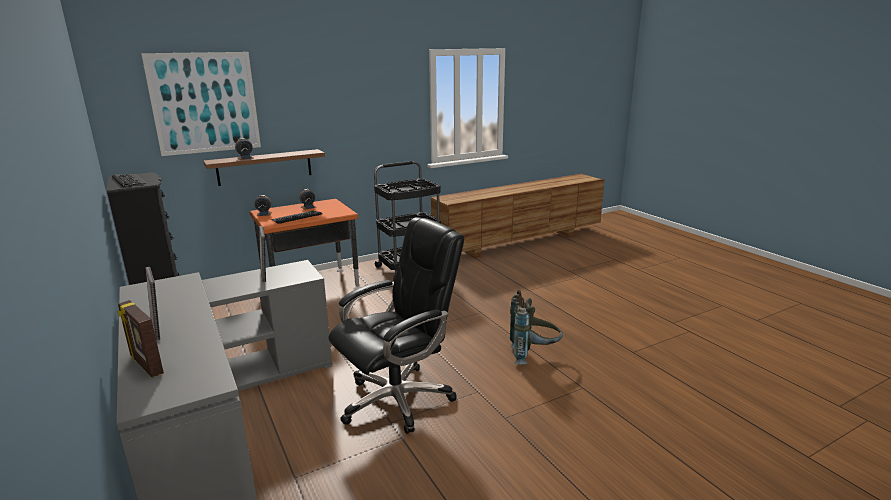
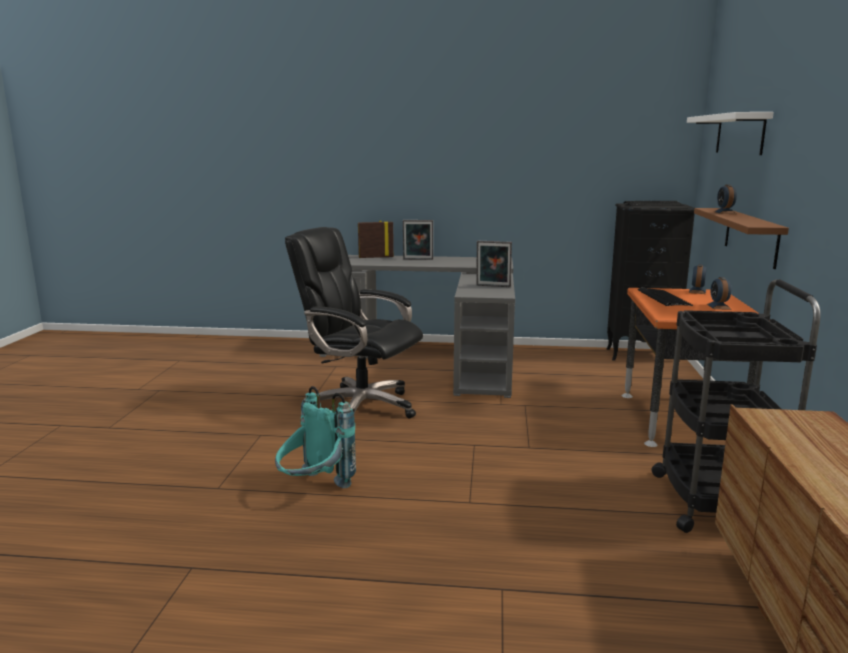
camera: 125 degrees right, 5 degrees down
(205, 103) = (739, 134): picture -> white shelf
(398, 399) = (360, 406): black office chair -> black office chair turned 120 degrees clockwise
(533, 355) = (314, 489): grey backpack -> turquoise backpack

